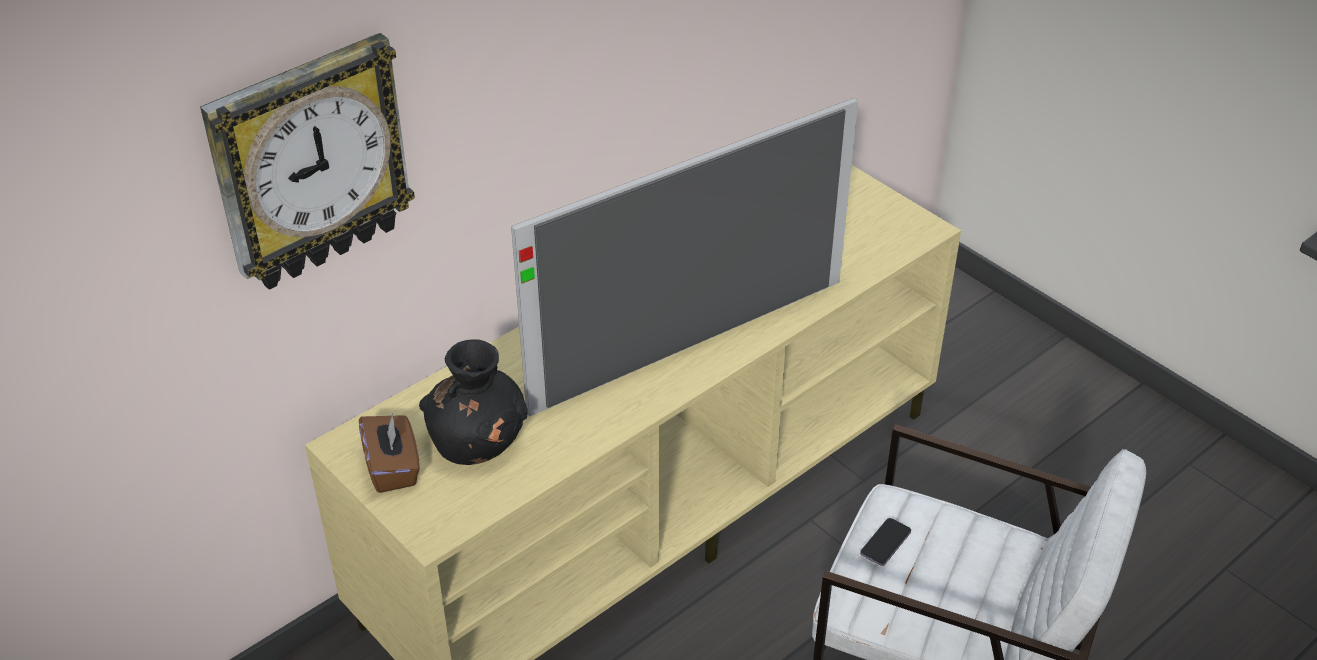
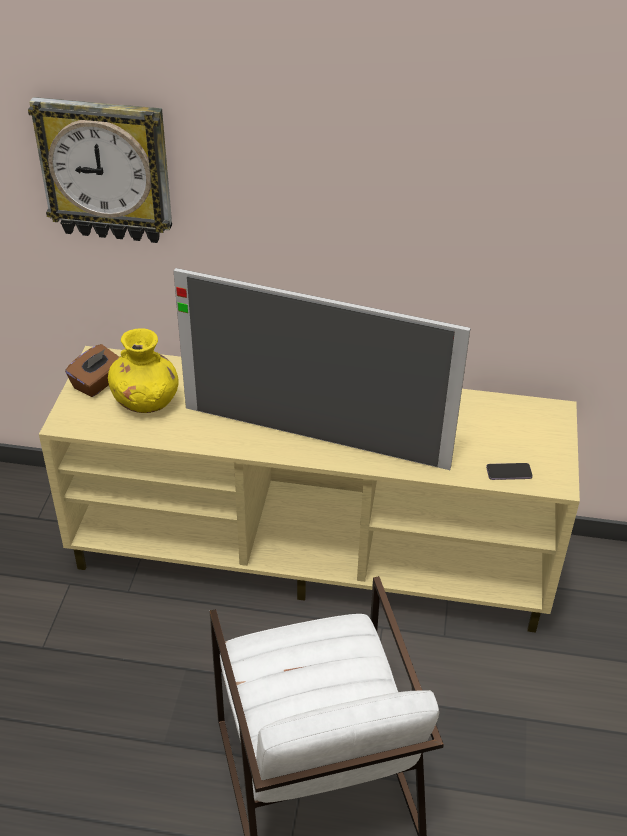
camera: 50 degrees right, 0 degrees up
(478, 443) = (146, 401): black vase -> yellow vase
(885, 543) = (305, 641): phone -> phone (509, 472)

